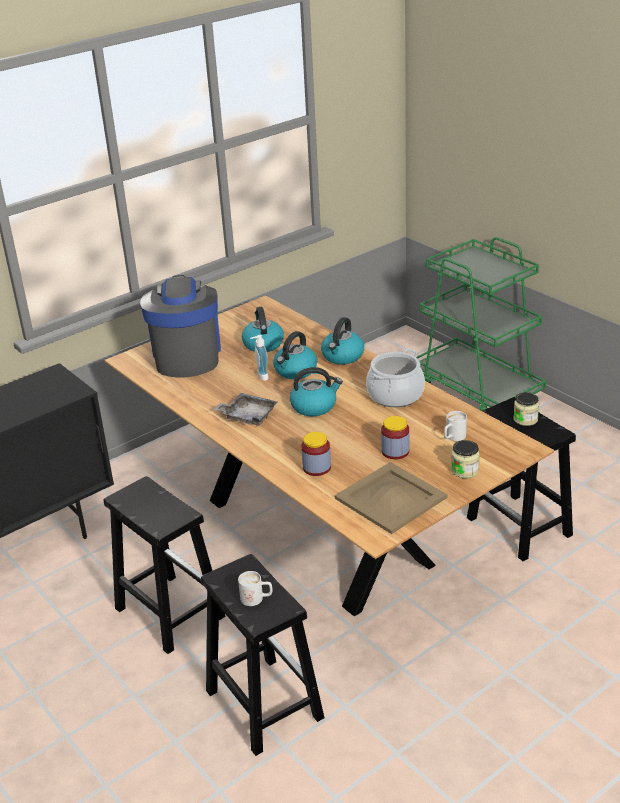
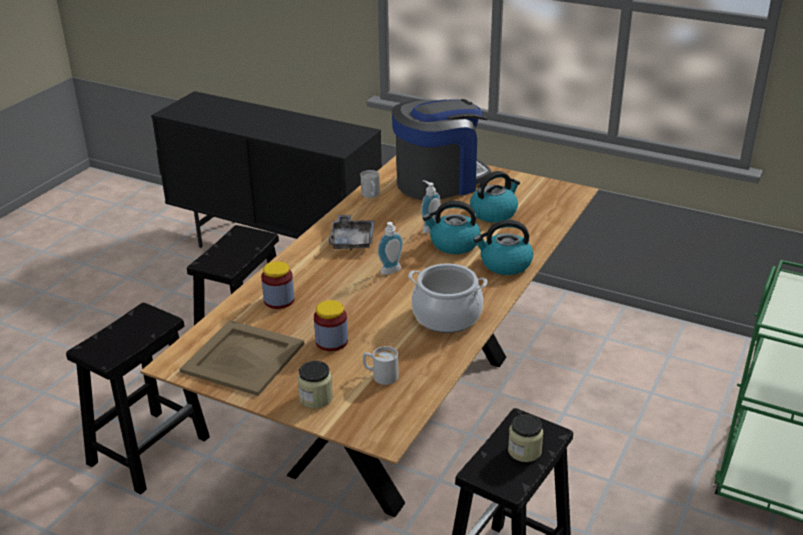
camera: 65 degrees right, 0 degrees up
(257, 598) = (118, 340): white mug -> white mug (371, 195)
(314, 406) = (392, 272): kettle -> soap dispenser

